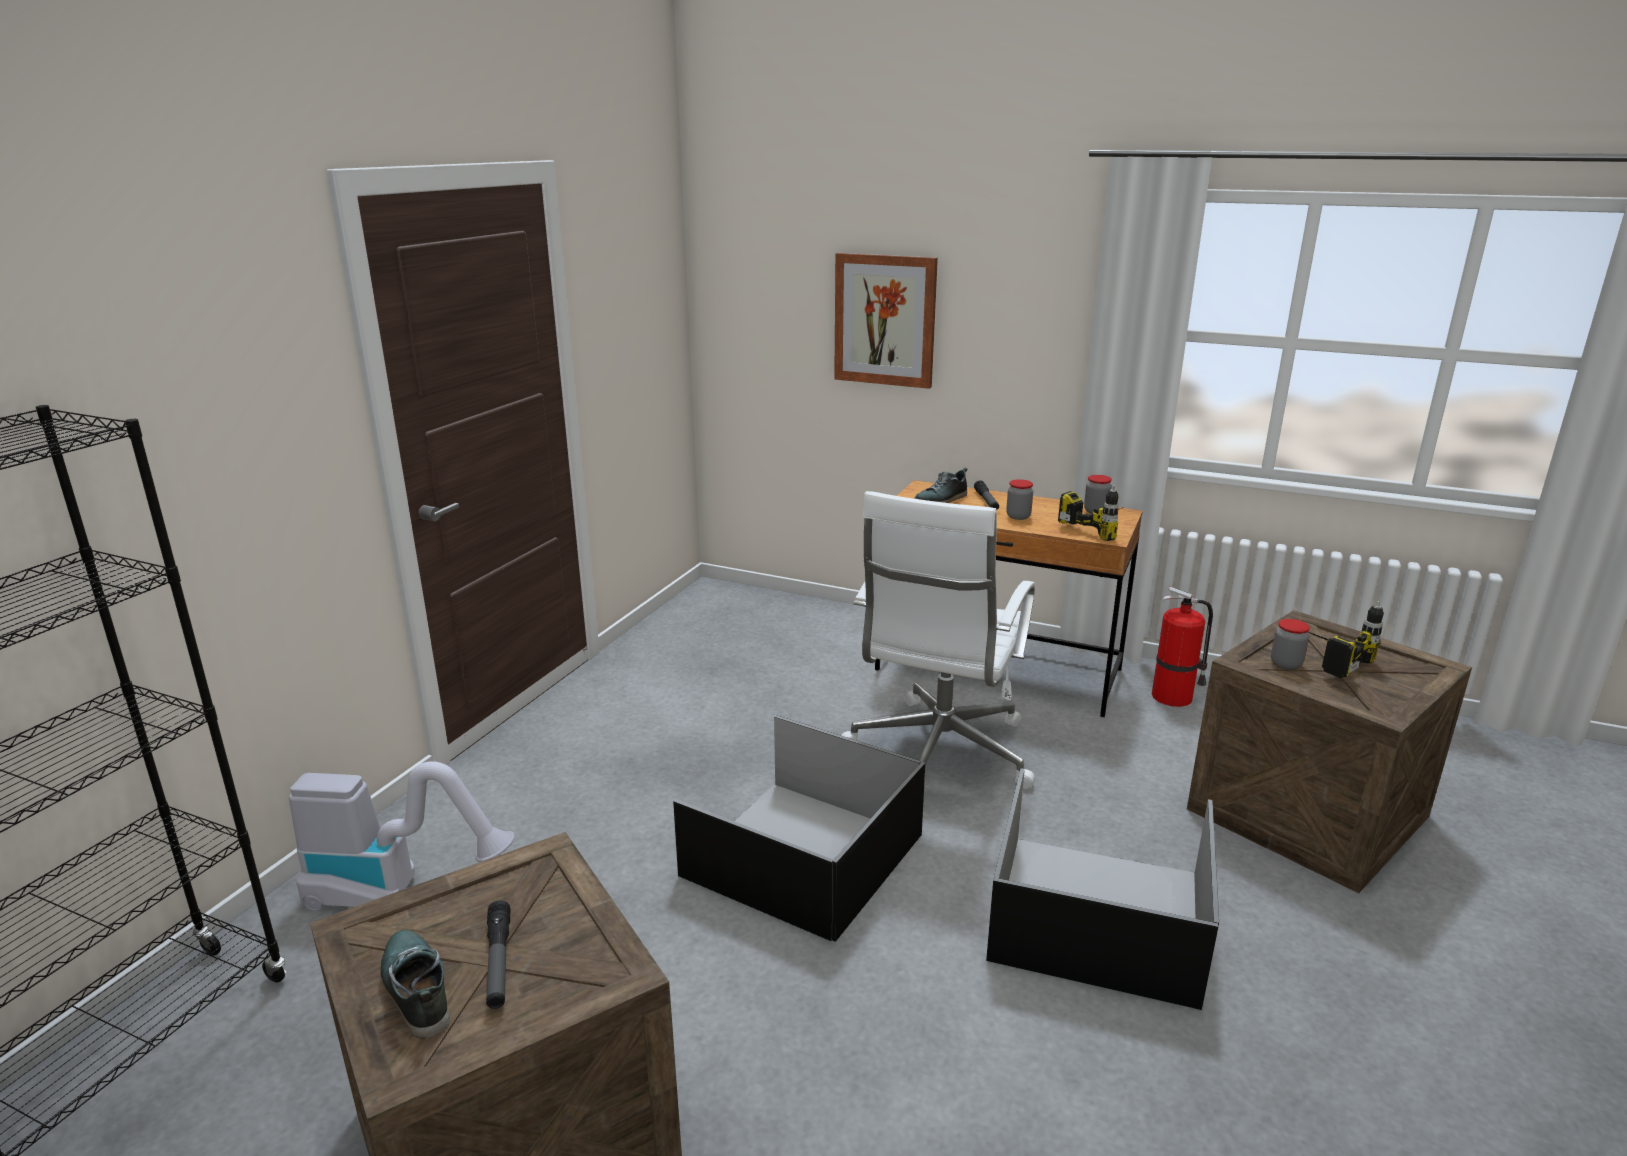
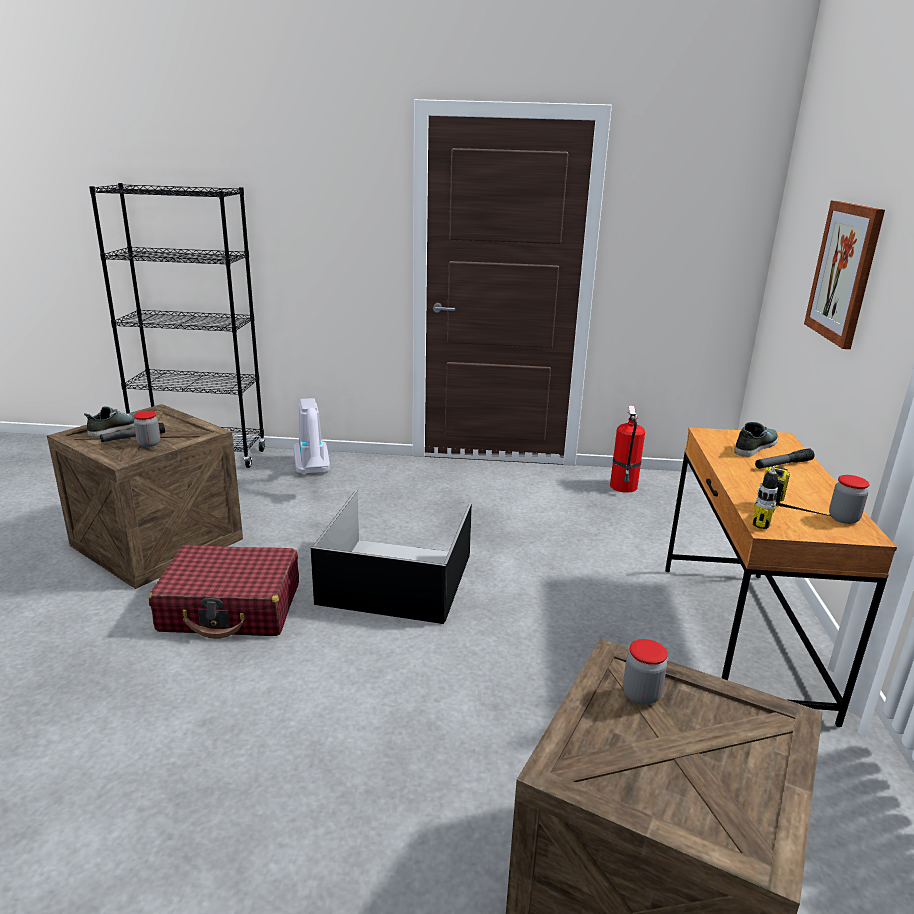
camera: 70 degrees right, 0 degrees up
(804, 1037) = (231, 607): none -> red suitcase
(938, 755) = (559, 619): white office chair -> none
(941, 499) = (754, 446): shoe -> shoe turned 105 degrees clockwise
(1018, 516) = (761, 480): jar -> jar (149, 443)
(1101, 916) = (383, 729): black storage box -> none
(1174, 697) = (822, 777): fire extinguisher -> fire extinguisher (624, 487)
(1325, 659) = (684, 730): power drill -> none

